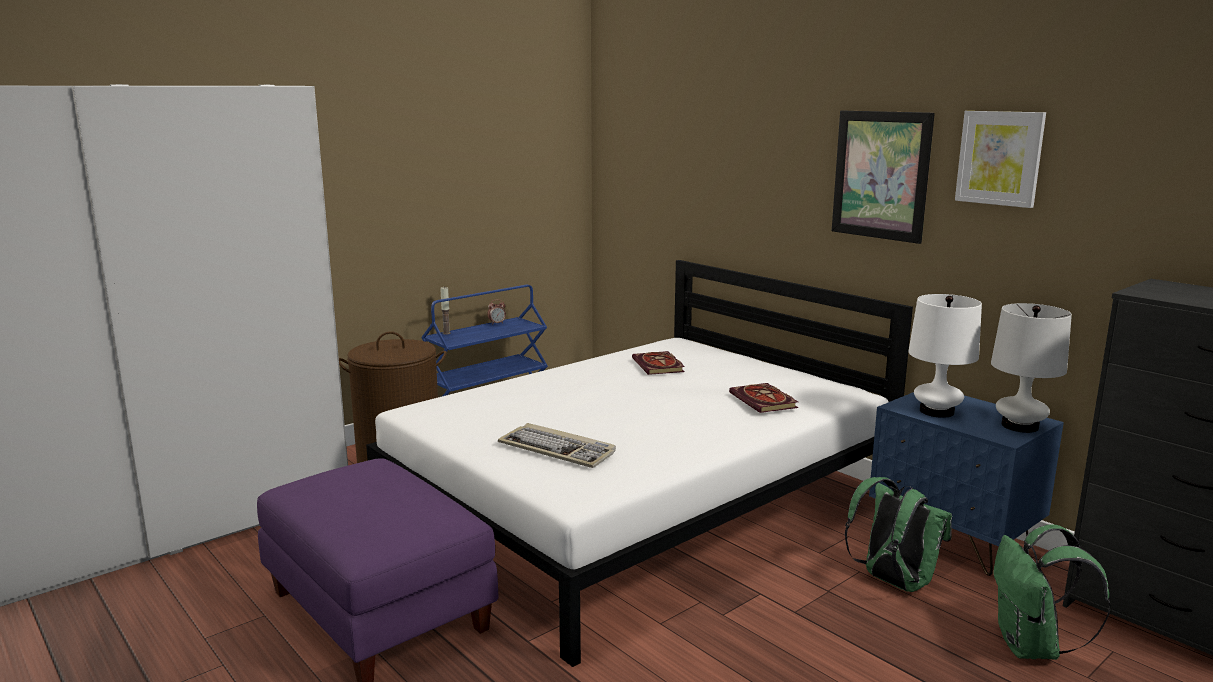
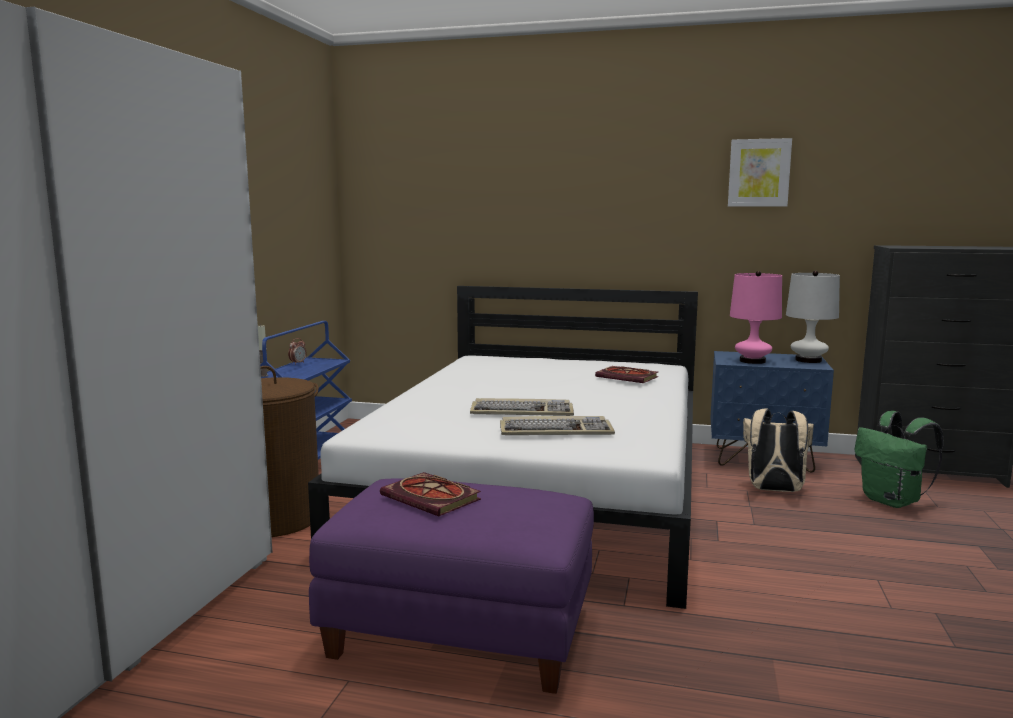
camera: 35 degrees left, 5 degrees down
(576, 420) = (522, 412): none -> keyboard
(659, 366) = (501, 371): book -> book (433, 498)
(881, 175) = (661, 193): picture -> none
(892, 582) = (773, 490): green backpack -> beige backpack
(936, 411) = (752, 361): white table lamp -> pink table lamp

